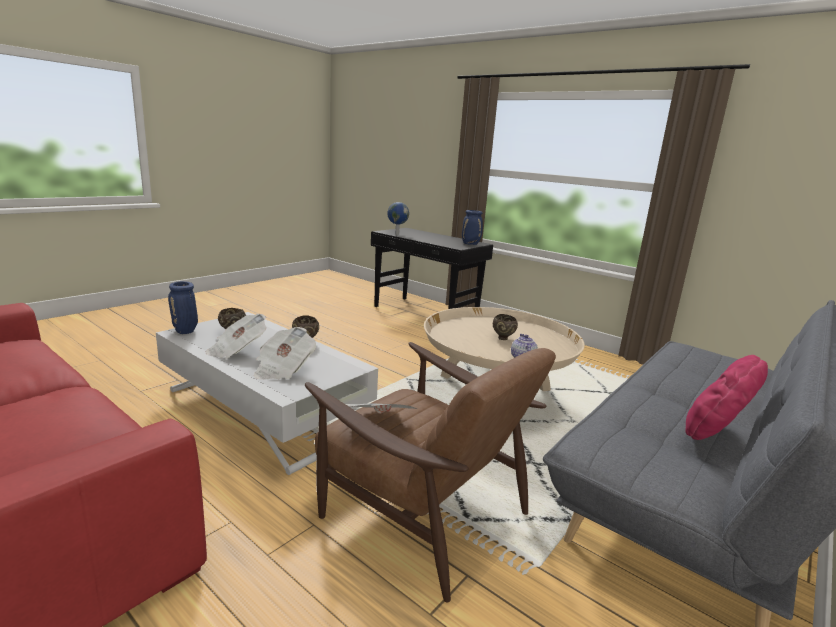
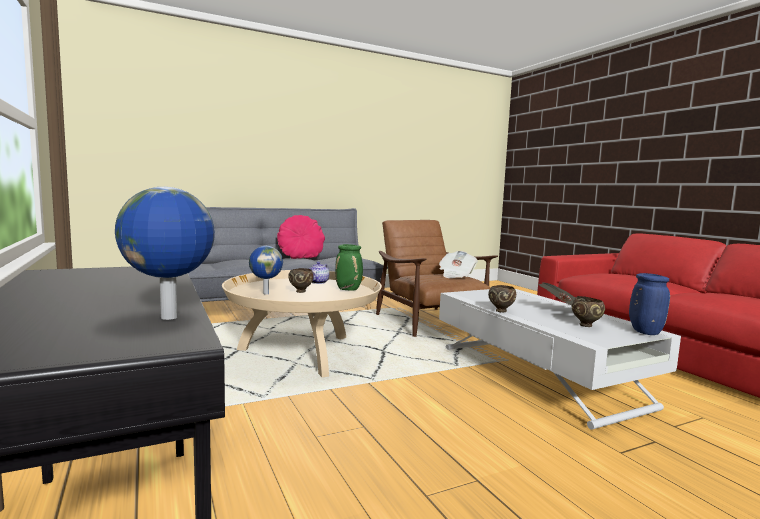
camera: 155 degrees left, 10 degrees down
(283, 369) = (516, 298): newspaper -> none
(471, 244) = (86, 272): blue vase -> none
(471, 349) = (349, 289): none -> green vase
(520, 331) = (266, 293): none -> globe

